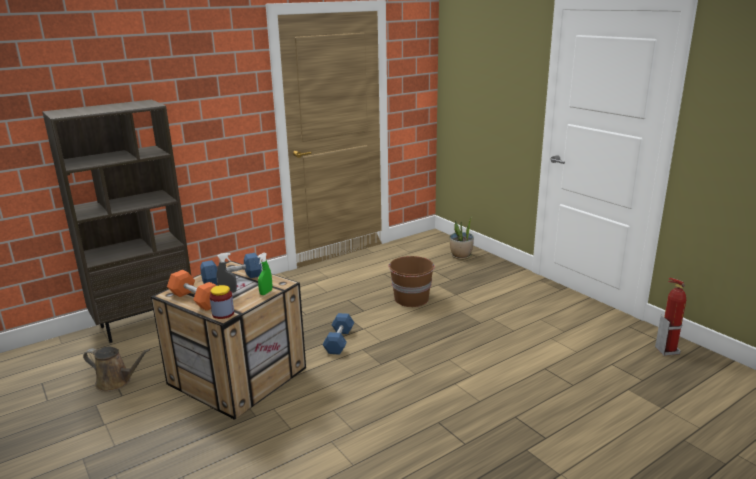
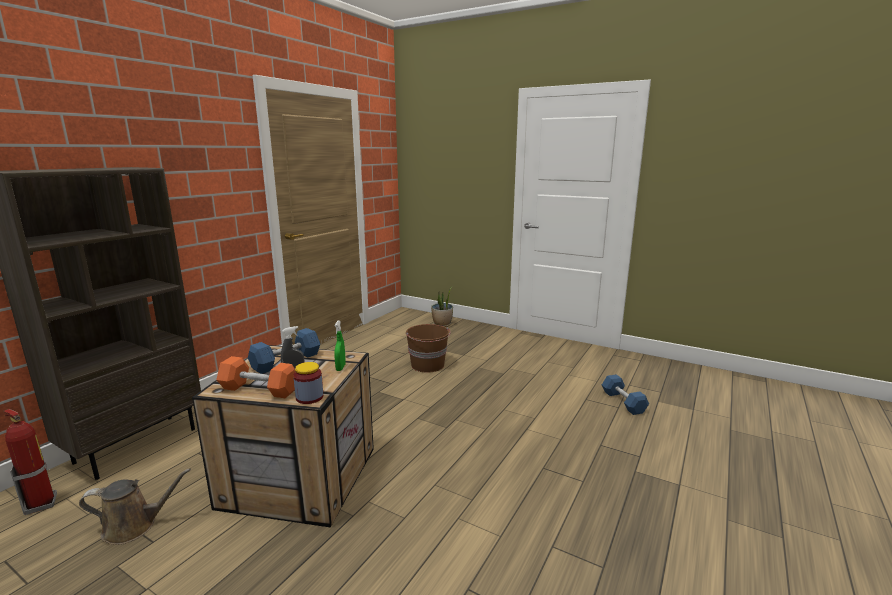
camera: 25 degrees left, 5 degrees down
(339, 341) = (388, 415): blue dumbbell -> blue dumbbell (623, 402)
(667, 350) = (654, 367): fire extinguisher -> fire extinguisher (41, 504)

